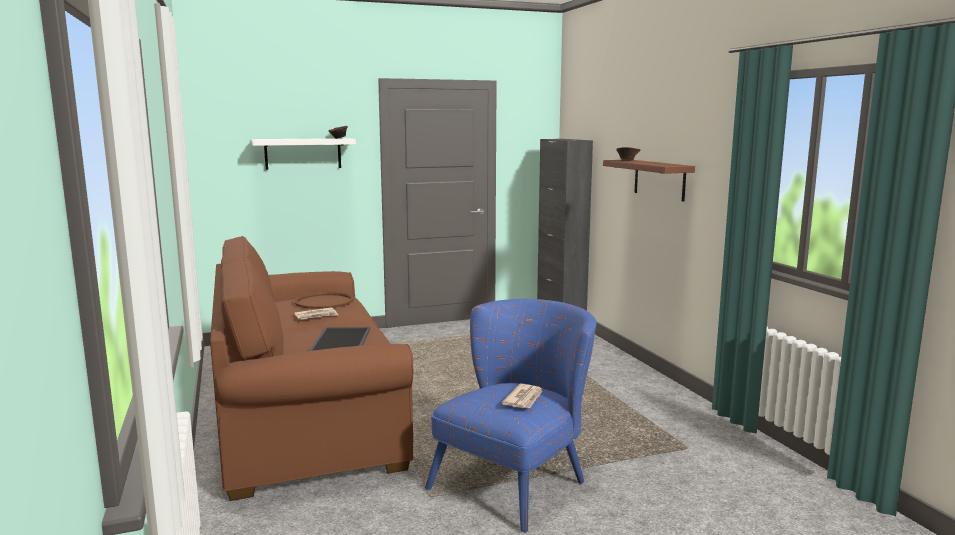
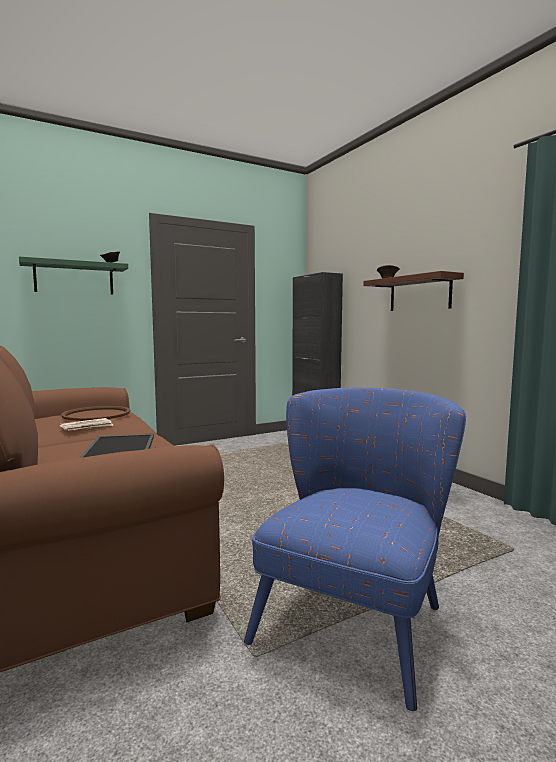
camera: 10 degrees left, 5 degrees down
(303, 153) = (74, 278): white shelf -> green shelf
(524, 399) = (378, 507): newspaper -> none

